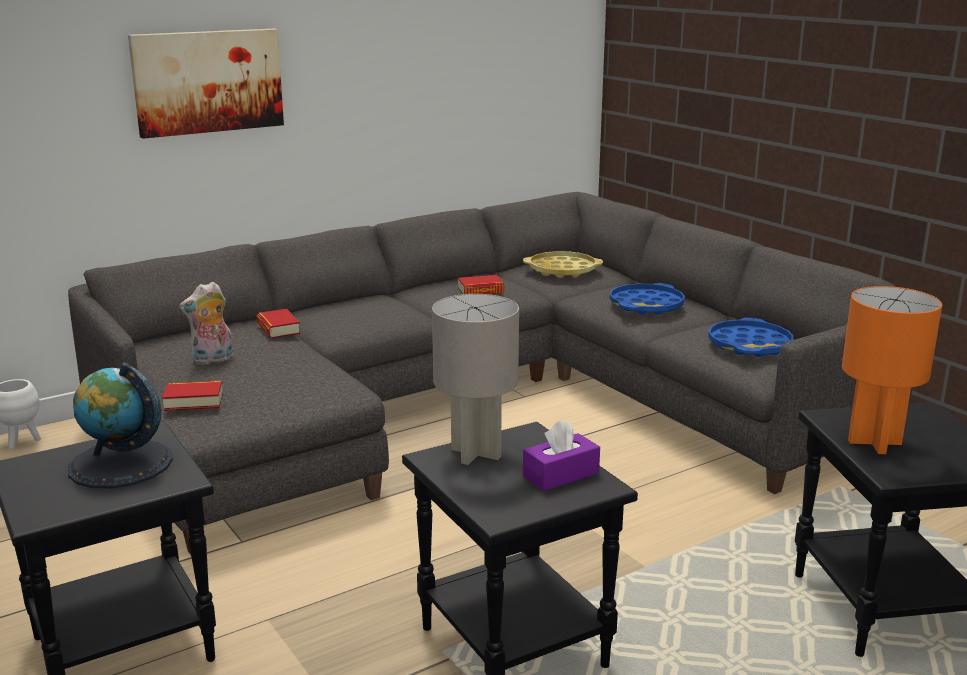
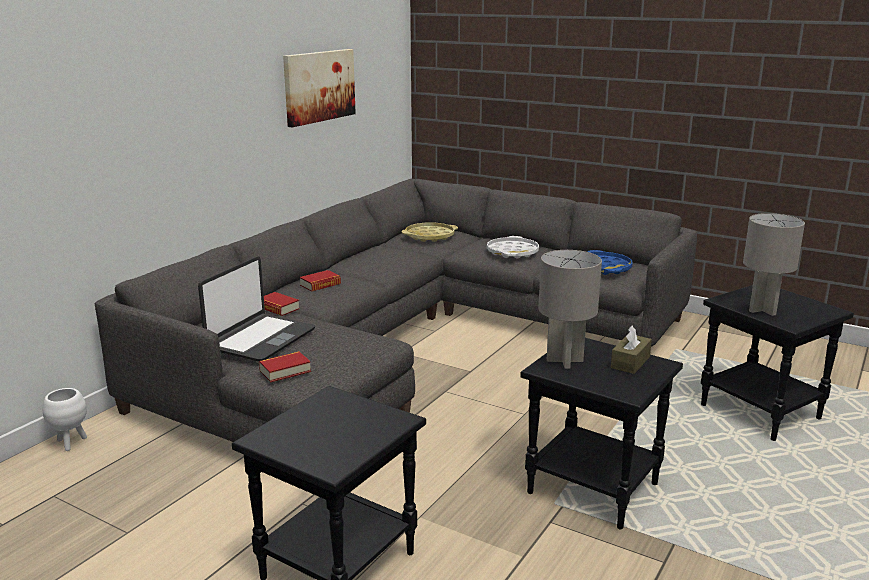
camera: 25 degrees left, 0 degrees up
(120, 464) = (339, 419): globe -> none
(208, 81) = (180, 115): picture -> picture (319, 86)
(212, 360) = (260, 339): plush toy -> laptop
(480, 291) = (392, 258): book -> book (320, 285)
(561, 474) = (630, 362): purple tissue box -> brown tissue box
(646, 305) = (512, 252): blue tray -> white tray
(875, 442) = (762, 309): orange table lamp -> grey table lamp

